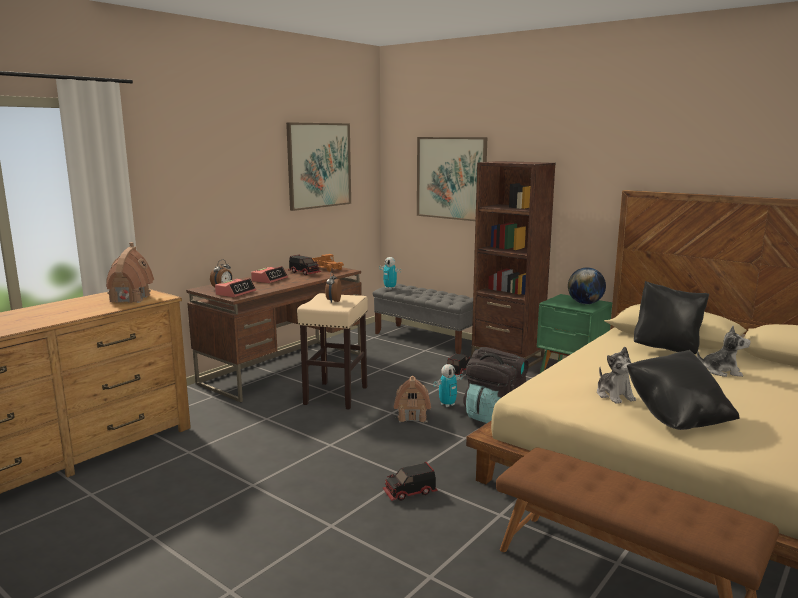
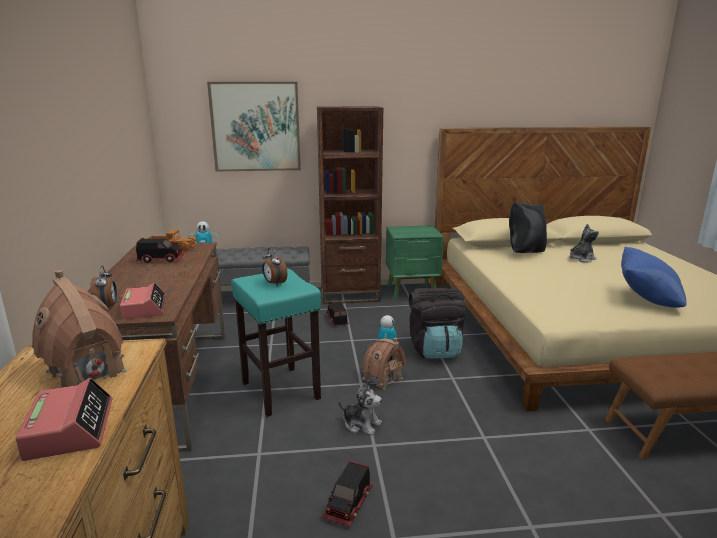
camera: 45 degrees left, 5 degrees up
(269, 279) = (140, 278): alarm clock -> alarm clock (70, 429)
(319, 165) = (118, 118): picture -> none
(336, 396) = (281, 391): beige stool -> turquoise stool
(410, 493) = (514, 451): toy truck -> toy truck (349, 504)
(585, 303) = (422, 230): globe -> none
(614, 395) = (589, 297): plush toy -> plush toy (361, 424)
(677, 418) = (647, 300): black pillow -> blue pillow

